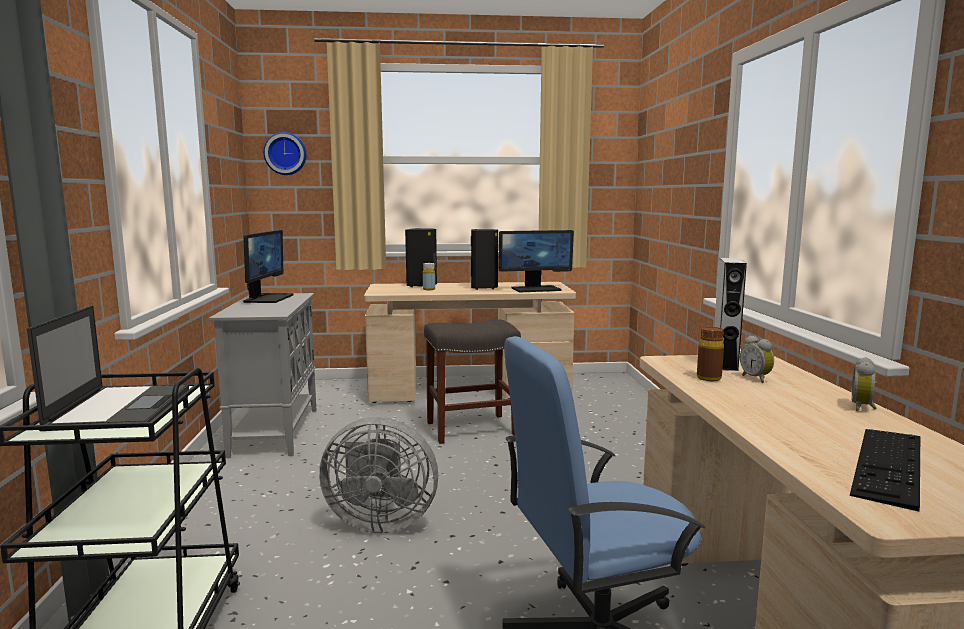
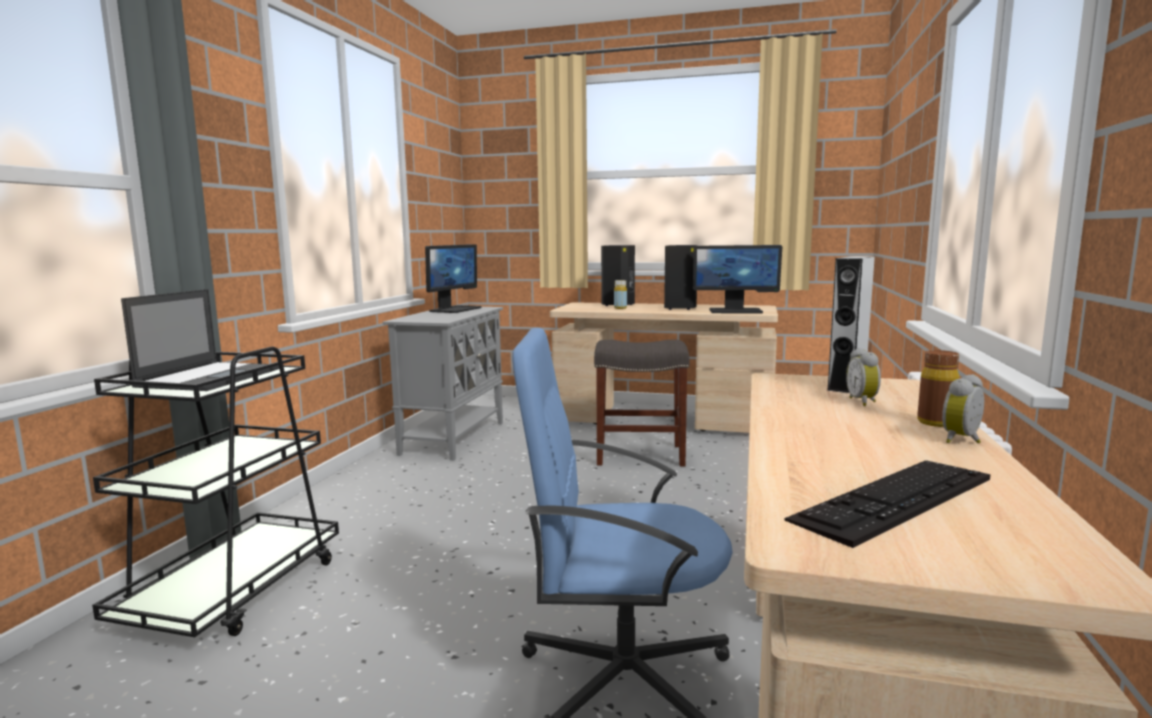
camera: 20 degrees right, 0 degrees up
(285, 153) = (498, 173): wall clock -> none
(379, 521) = (489, 527): grey fan -> none
(708, 378) = (801, 397): brown bottle -> brown bottle (935, 422)

